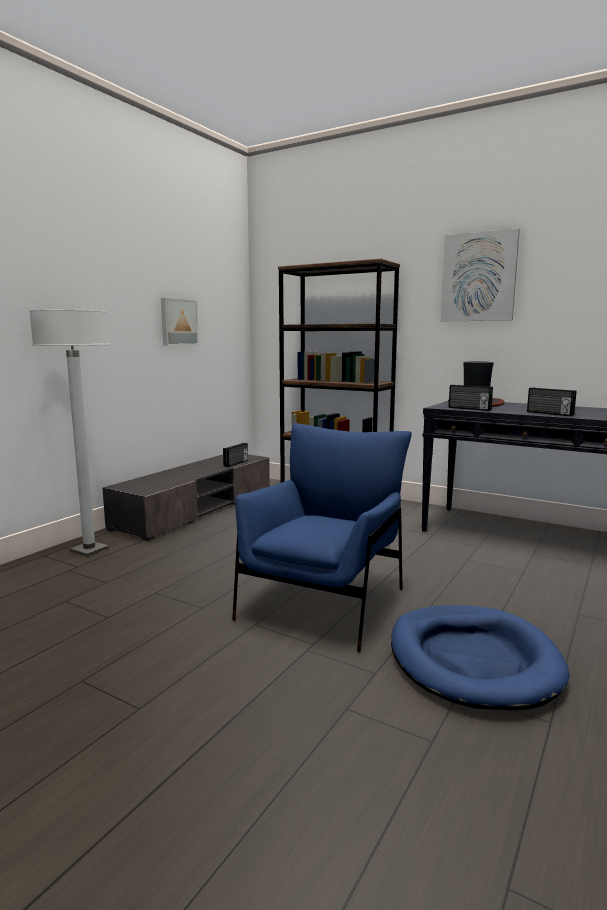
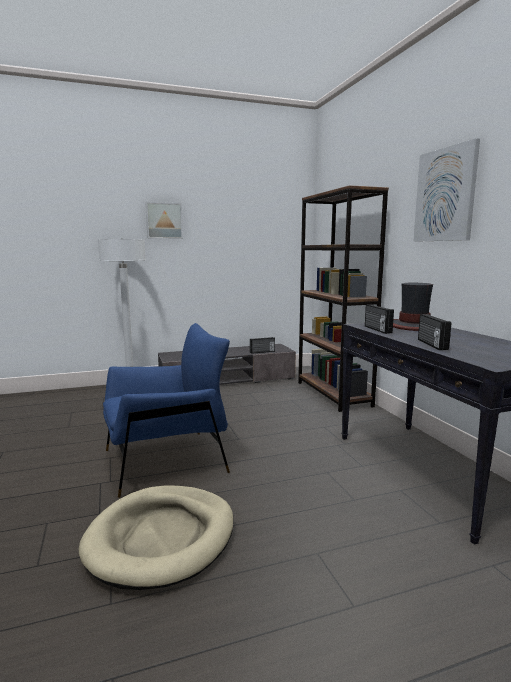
camera: 40 degrees right, 0 degrees up
(178, 322) = (233, 244): picture -> picture (164, 221)
(473, 660) = (162, 538): blue dog bed -> beige dog bed

